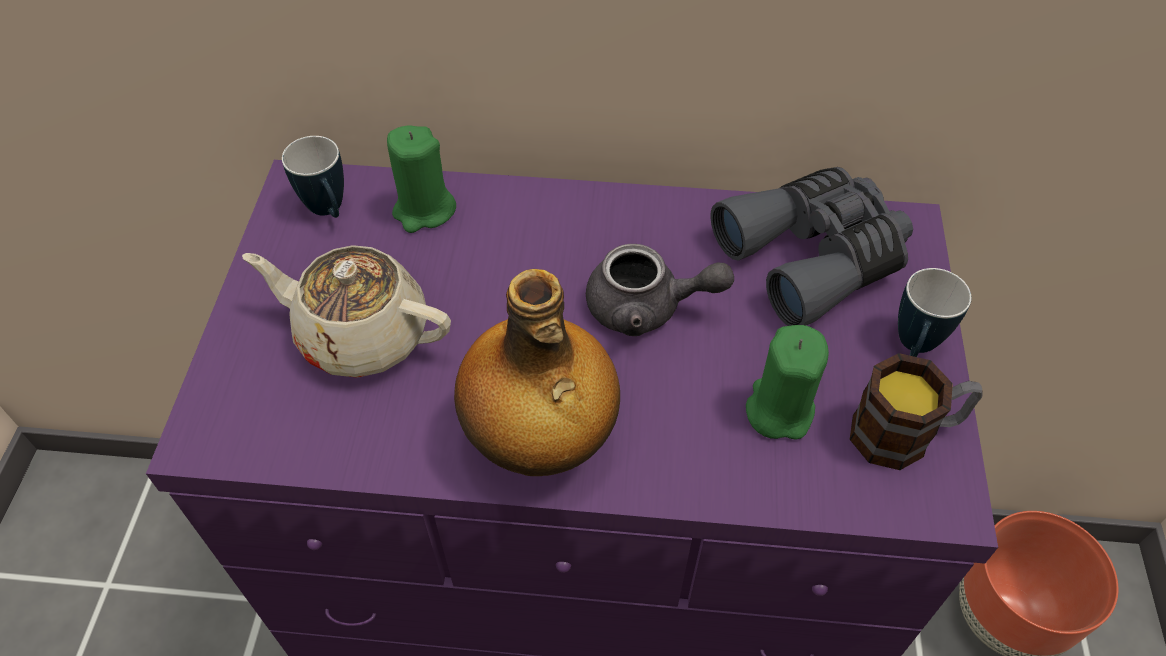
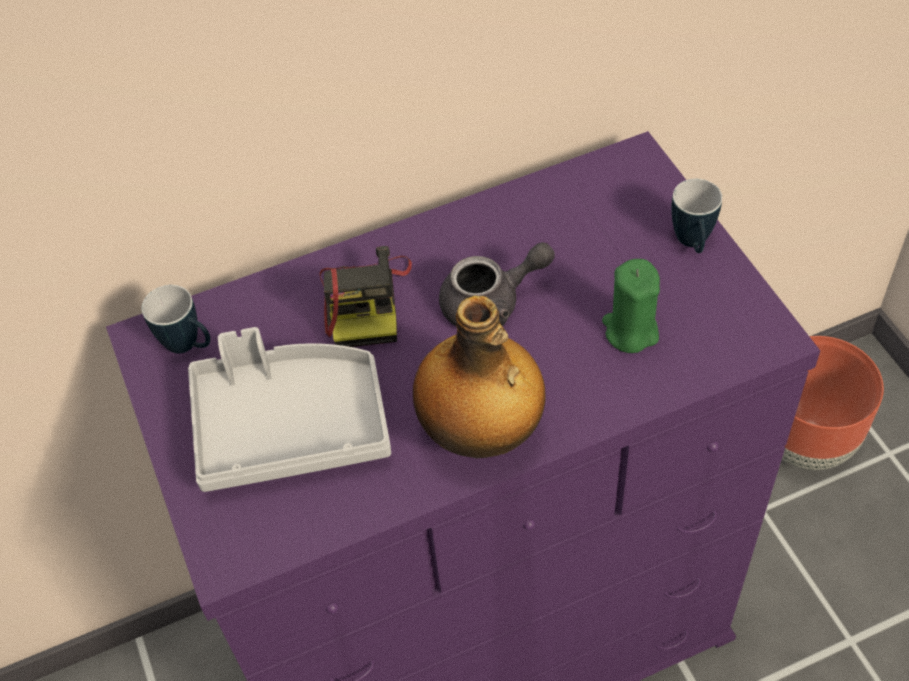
camera: 25 degrees left, 0 degrees up
(361, 334) = (290, 426): beige teapot -> grey tray
(424, 210) = (267, 309): green candle -> none
(522, 246) = (366, 301): none -> camera
(814, 256) = (585, 210): grey binoculars -> none
(905, 433) = (721, 306): mug -> none

